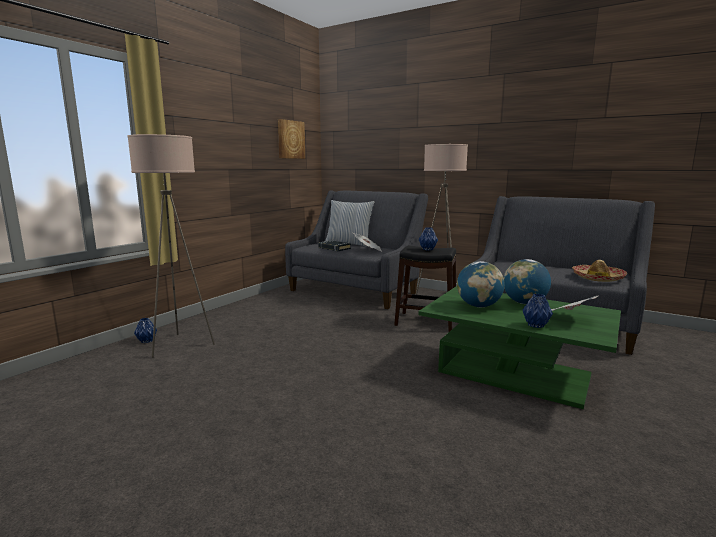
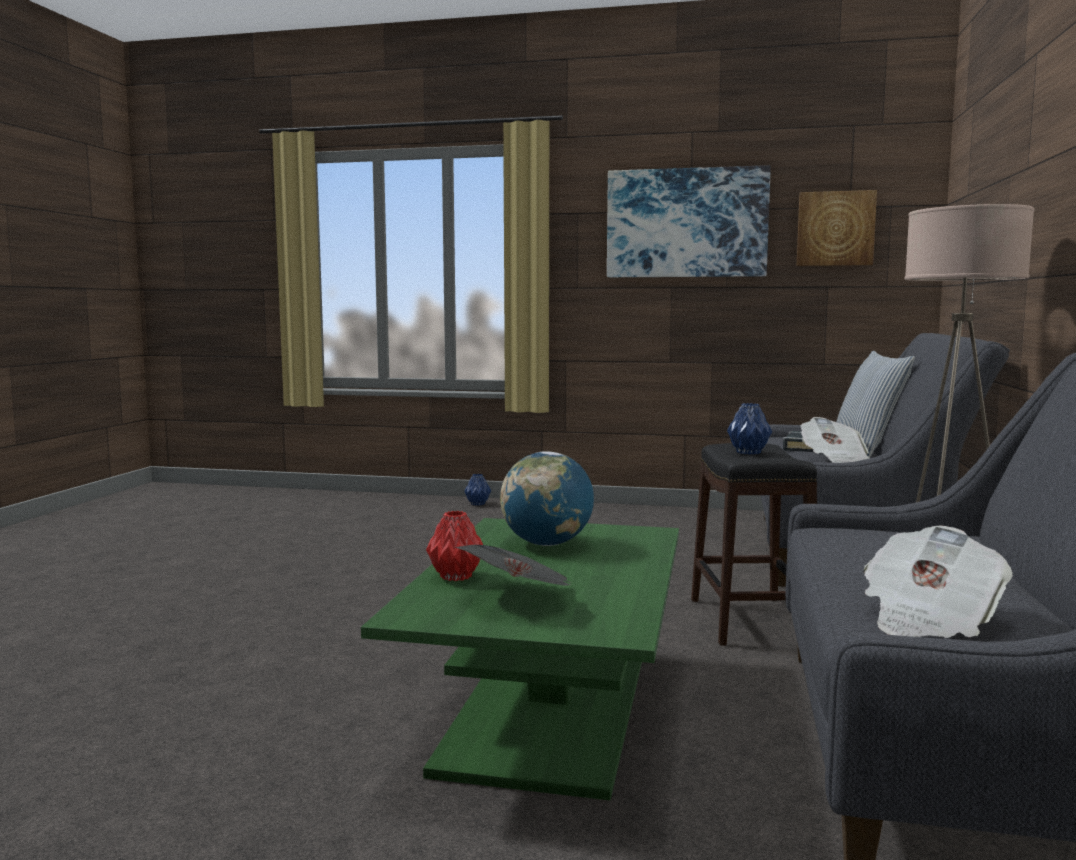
camera: 70 degrees right, 5 degrees down
(181, 345) = (479, 516): beige floor lamp -> none
(234, 130) = (686, 223): none -> picture
(524, 303) = (607, 570): globe -> none
(535, 325) = (457, 577): blue vase -> red vase
(597, 278) = (928, 619): hat -> newspaper

